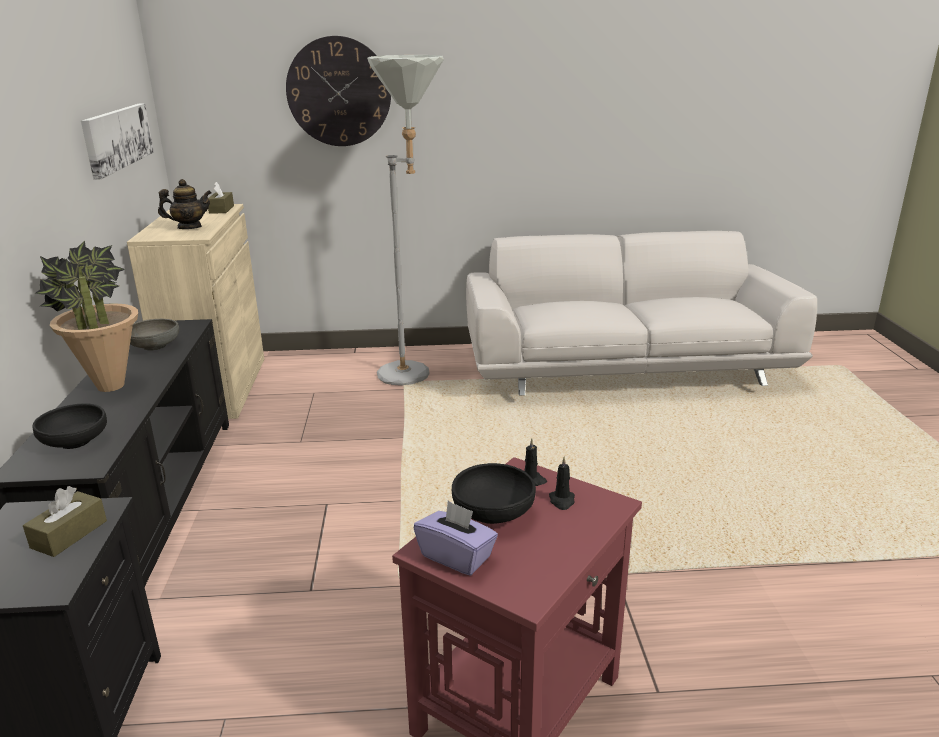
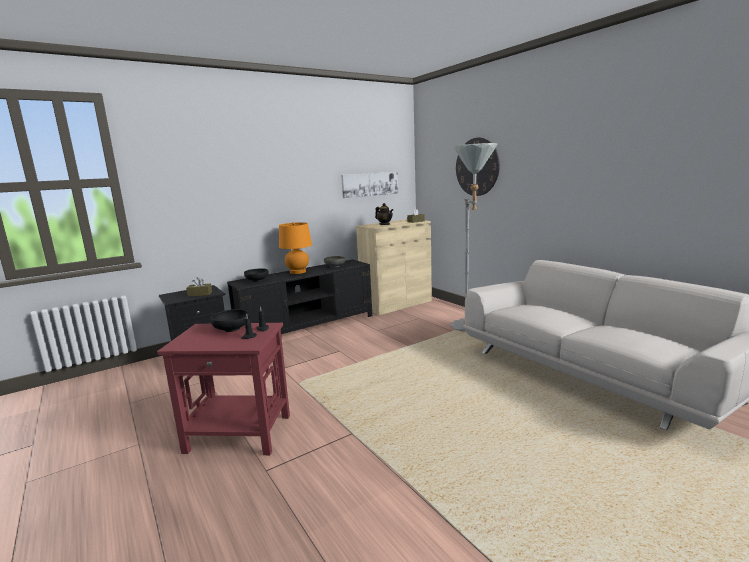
camera: 60 degrees right, 10 degrees down
(110, 386) = (298, 272): potted plant -> orange table lamp
(456, 556) = (197, 331): purple tissue box -> none

